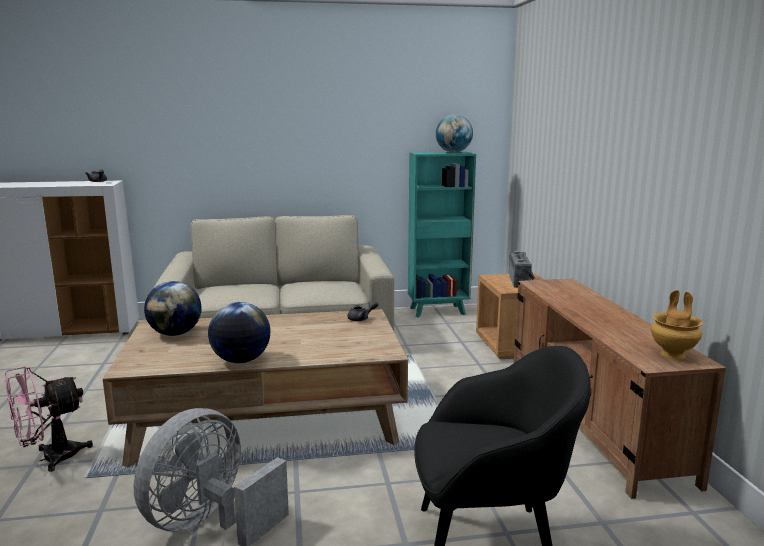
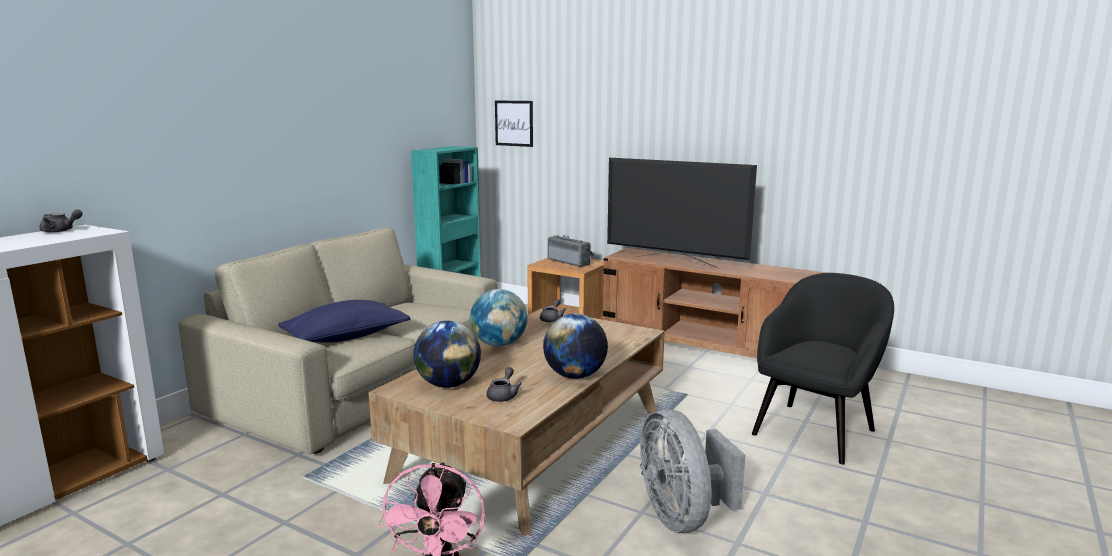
camera: 50 degrees left, 0 degrees up
(172, 352) = (503, 395): none -> grey teapot
(241, 290) = (346, 337): none -> blue pillow
(453, 152) = (451, 147): globe -> globe (499, 344)
(526, 132) = (514, 123): none -> picture
(568, 302) = (675, 262): none -> television
(673, 354) = (798, 273): brown vase -> none

